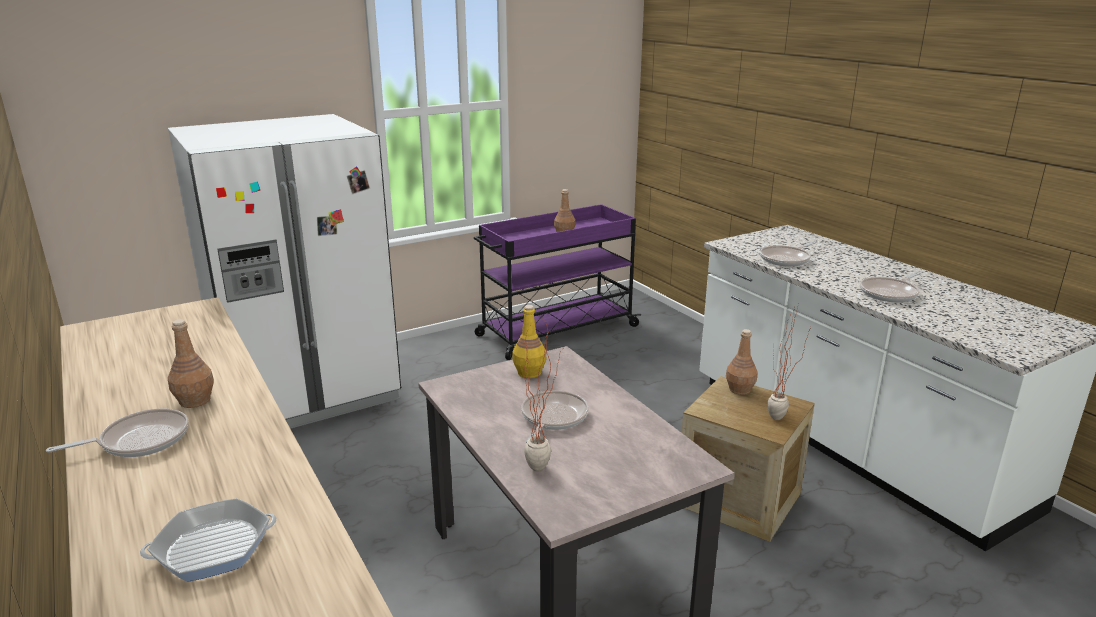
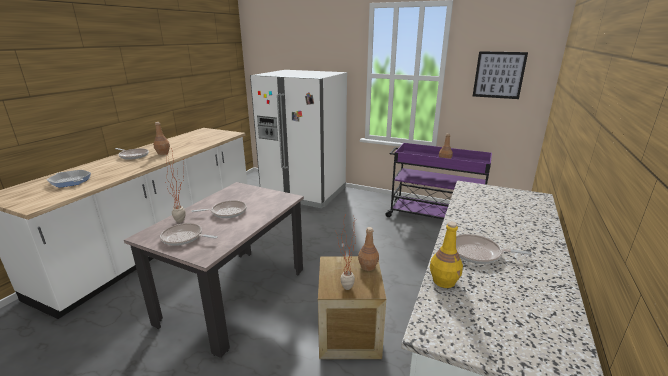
camera: 55 degrees right, 0 degrees up
(529, 372) = (266, 196): yellow bottle -> yellow bottle (444, 281)
(578, 88) = (499, 75): none -> picture
(786, 259) = (475, 206): frying pan -> frying pan (184, 238)

